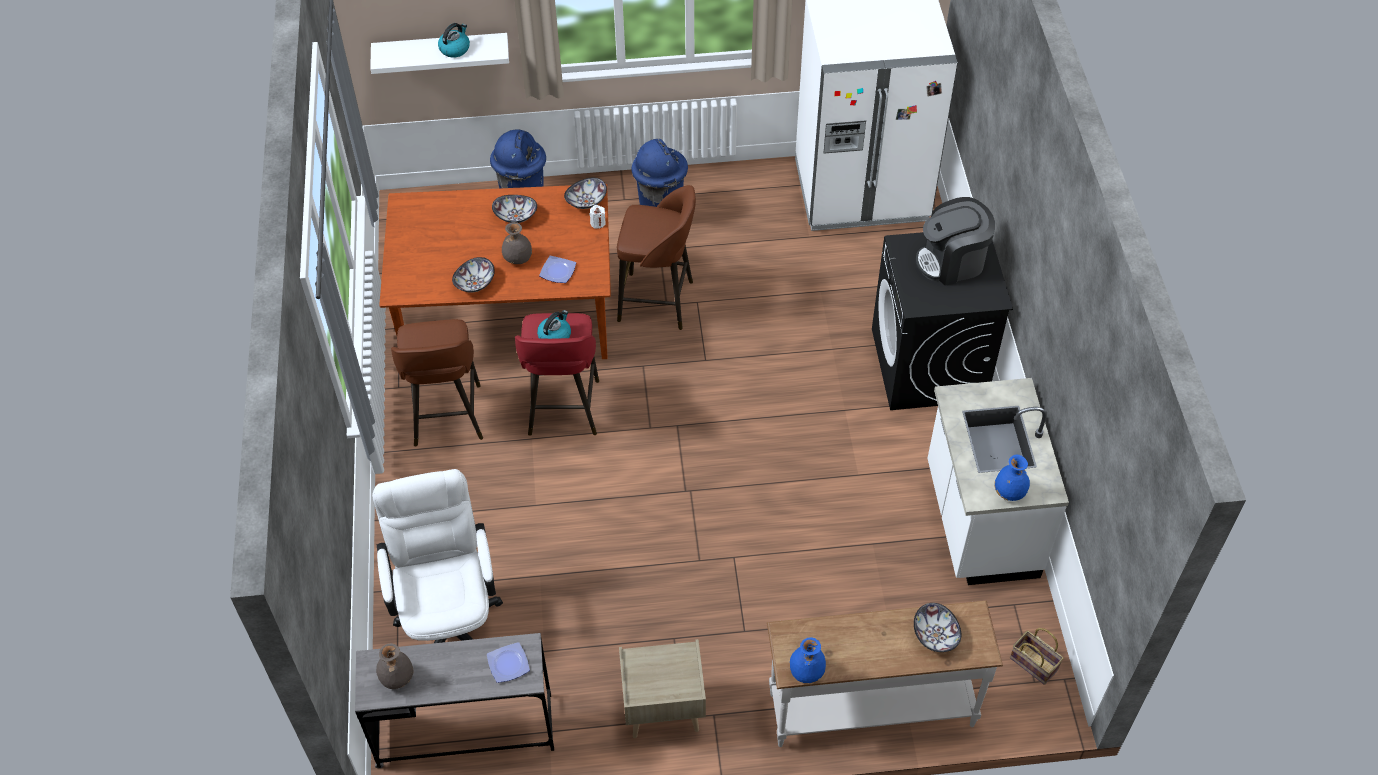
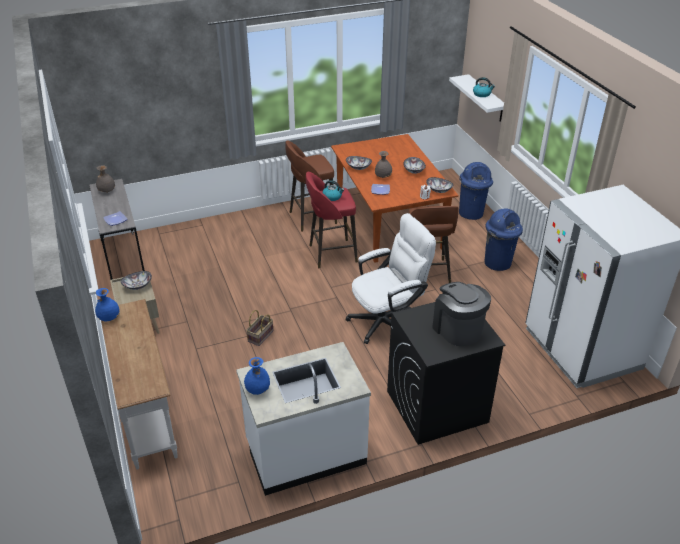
camera: 75 degrees right, 15 degrees down
(449, 617) = (188, 243): white office chair -> white office chair (388, 320)
(936, 635) = (138, 371): bowl -> bowl (137, 286)
(1035, 664) = (190, 500): basket -> basket (260, 337)

